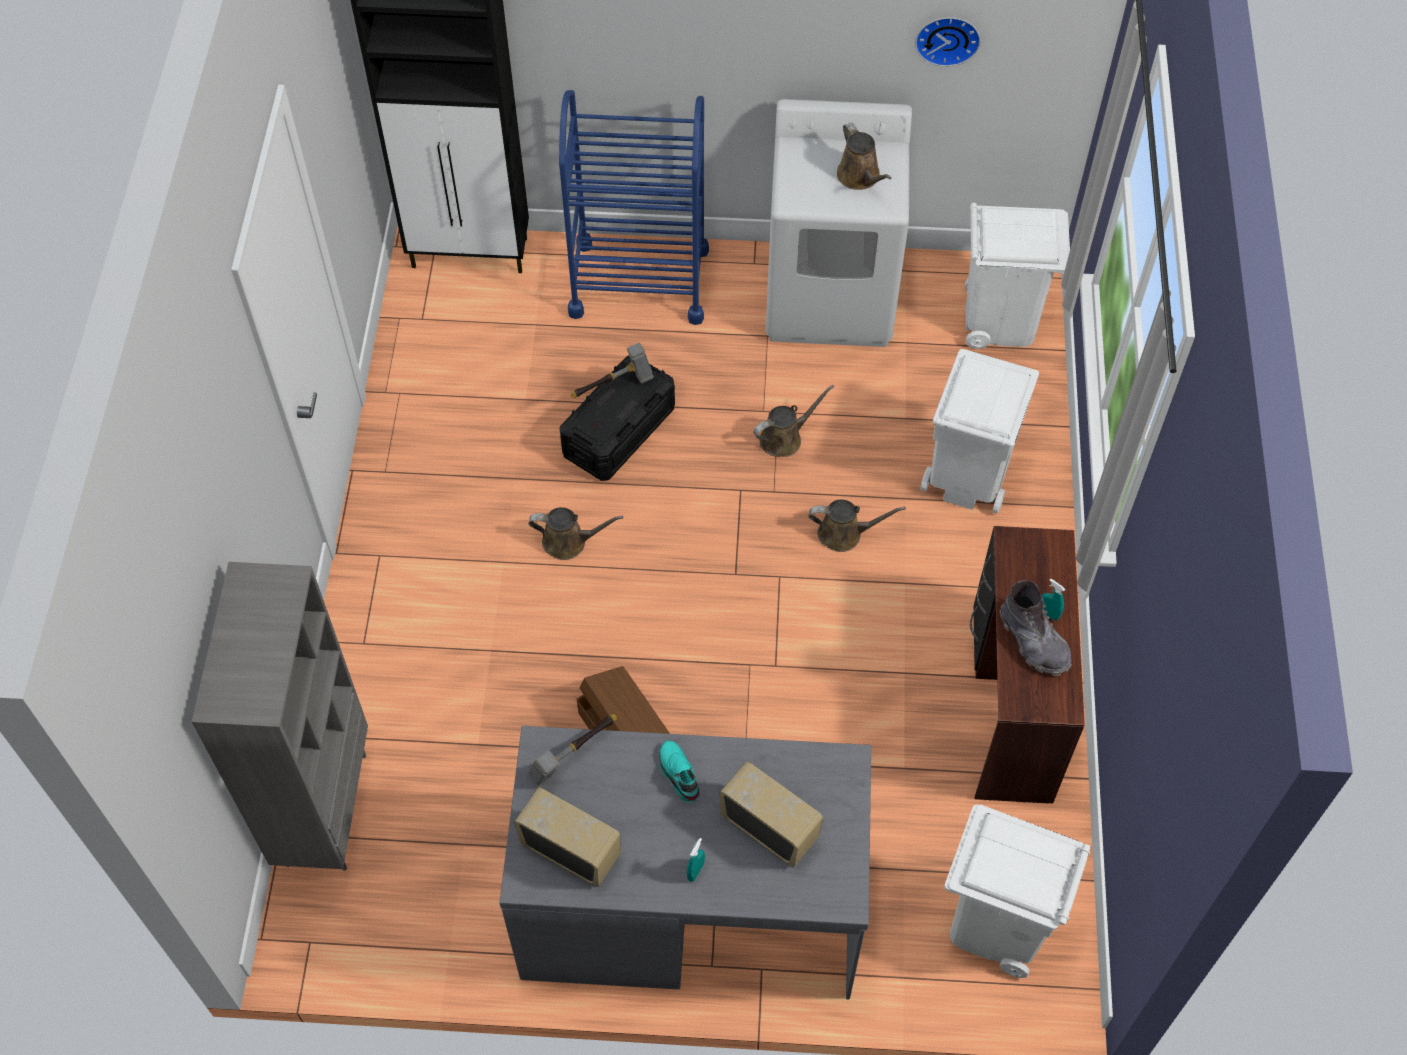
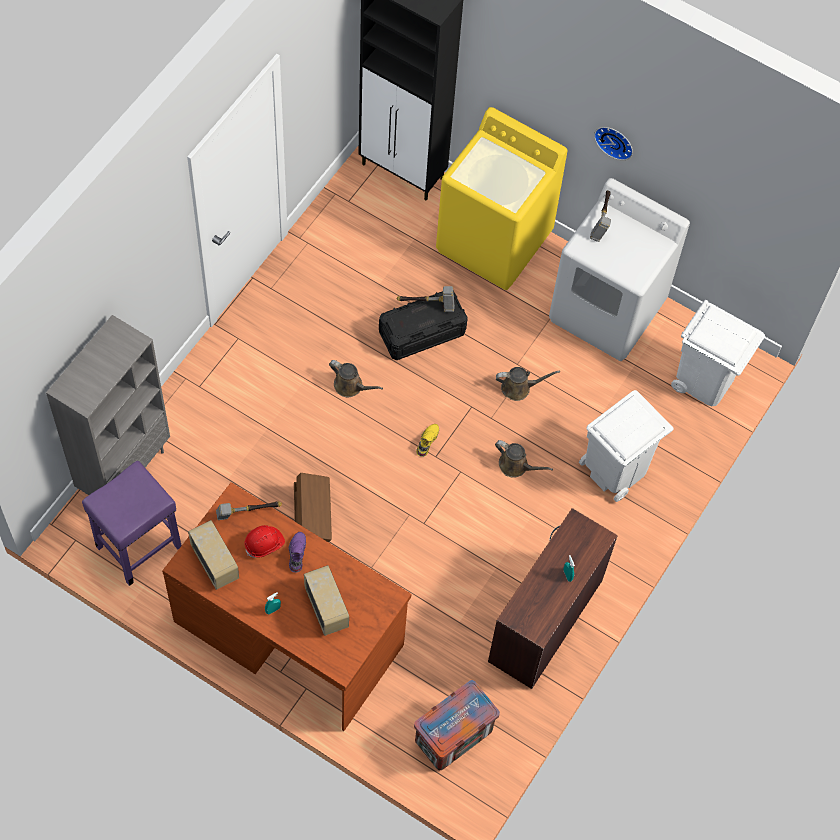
camera: 25 degrees right, 5 degrees up
(408, 900) = (140, 545): none -> purple stool
(624, 786) = (264, 544): none -> red hard hat
(639, 281) = (494, 242): blue cart -> yellow washing machine
(678, 774) = (296, 553): turquoise shoe -> purple shoe
(689, 904) = (289, 631): grey desk -> brown desk
(711, 560) = (426, 441): none -> yellow shoe
(797, 157) = (602, 220): none -> hammer
(860, 177) = (631, 252): brown watering can -> none
(947, 38) = (720, 193): wall clock -> wall clock (615, 141)
(996, 924) = (453, 737): white trash can -> crate
(1033, 641) = (547, 586): grey boot -> none

